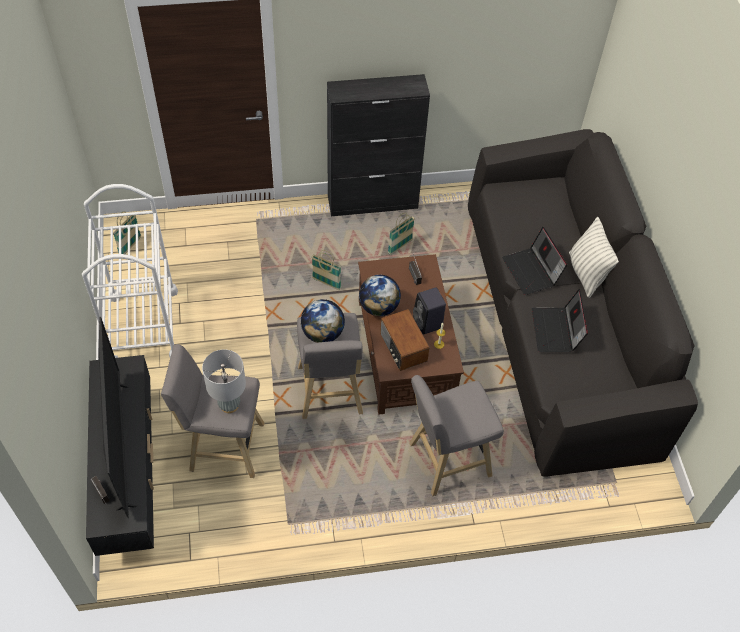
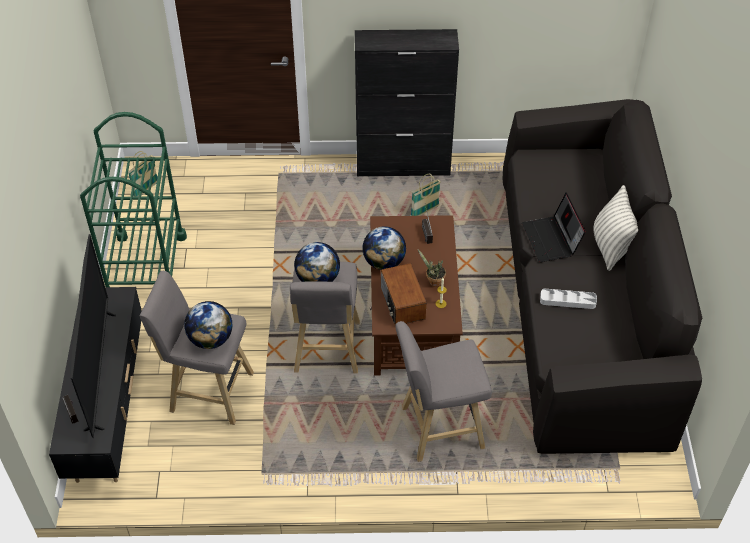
camera: 10 degrees right, 5 degrees down
(144, 327) = (147, 268): white cart -> green cart
(229, 405) = (211, 339): grey table lamp -> globe
(326, 283) = (341, 241): basket -> none
(428, 323) = (433, 282): black speaker -> potted plant
(556, 331) = (567, 301): laptop -> grey tray

